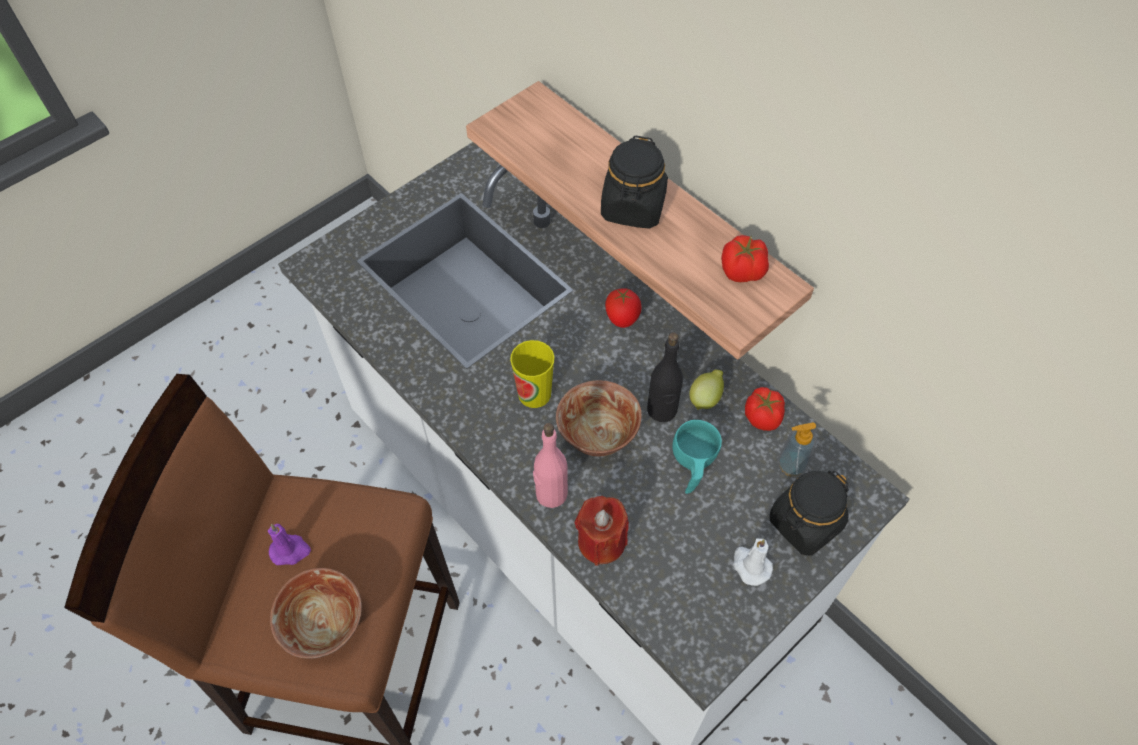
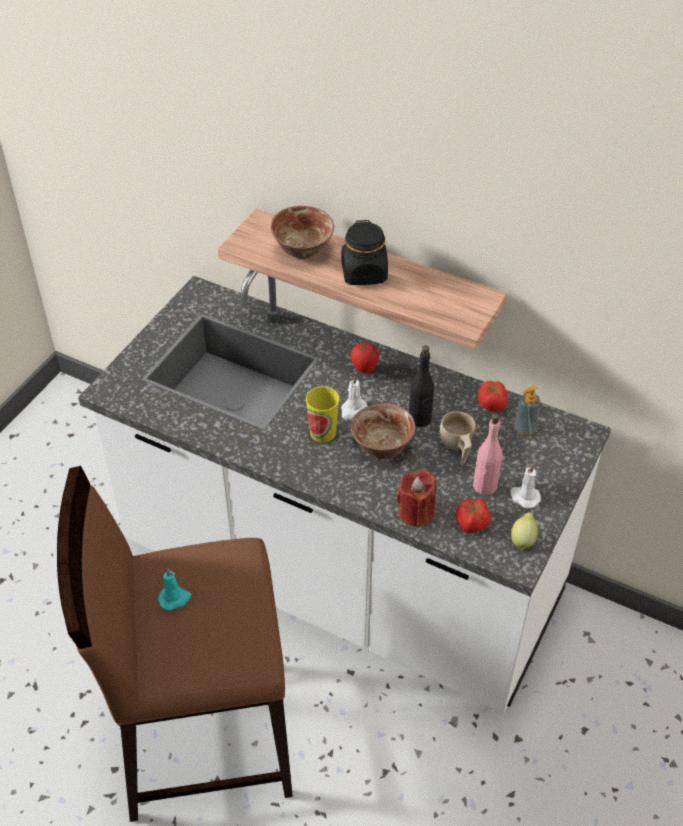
camera: 20 degrees left, 10 degrees down
(290, 550) = (175, 598): purple candle -> turquoise candle
(326, 625) = (227, 638): bowl -> bowl (303, 250)
(551, 494) = (365, 492): pink bottle -> pink bottle (484, 486)
(584, 373) = (353, 410): none -> white candle
(691, 466) = (457, 448): turquoise cup -> beige cup
(705, 398) = (447, 403): lemon -> lemon (523, 539)
(742, 272) = (457, 294): tomato -> tomato (472, 524)
(804, 523) = (549, 462): black jar -> none

